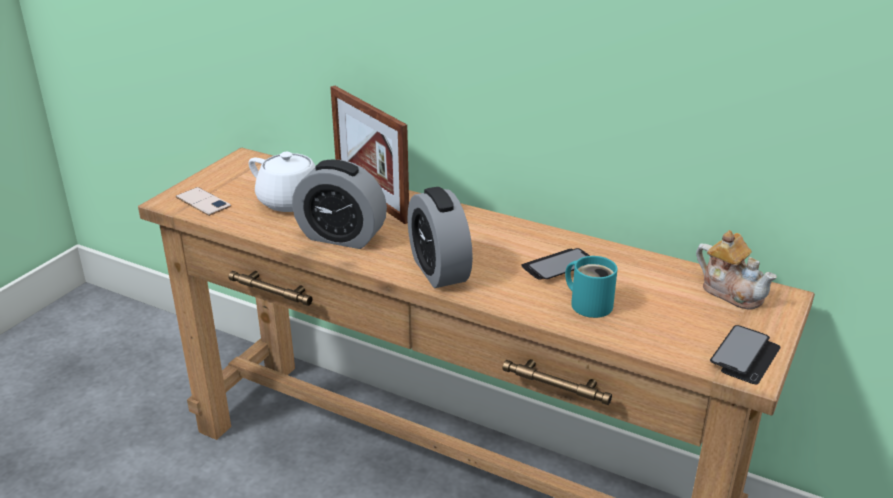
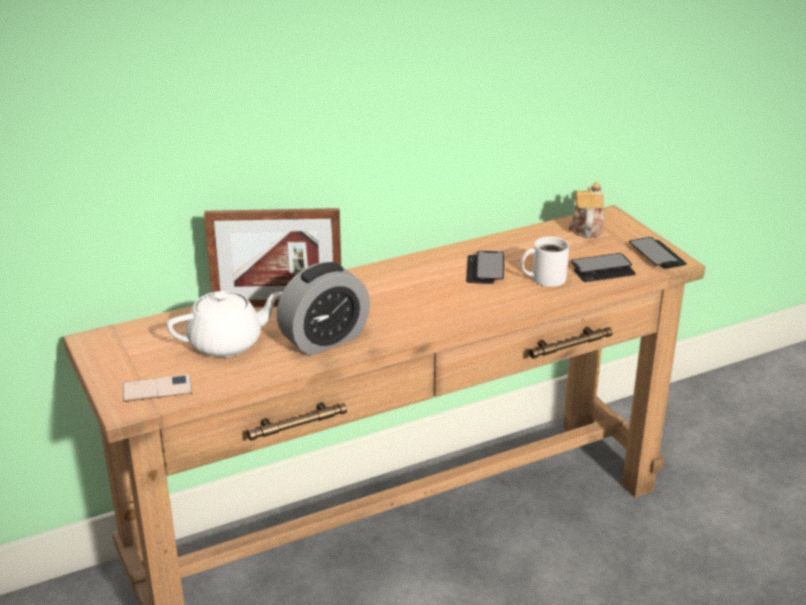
camera: 55 degrees left, 0 degrees up
(439, 270) = (432, 316): alarm clock -> none
(589, 303) = (545, 278): turquoise mug -> white mug
(657, 331) = (602, 269): none -> phone
(731, 292) = (586, 227): teapot -> teapot turned 75 degrees counterclockwise

